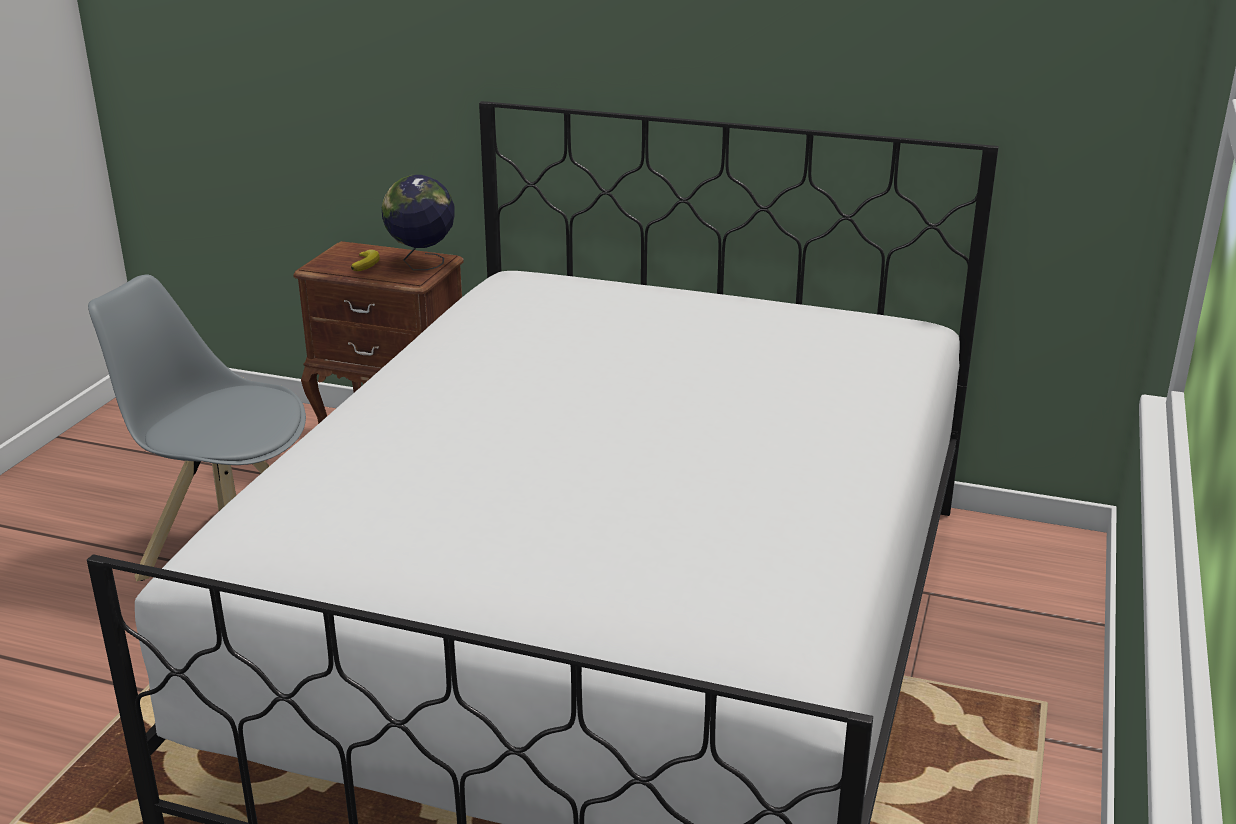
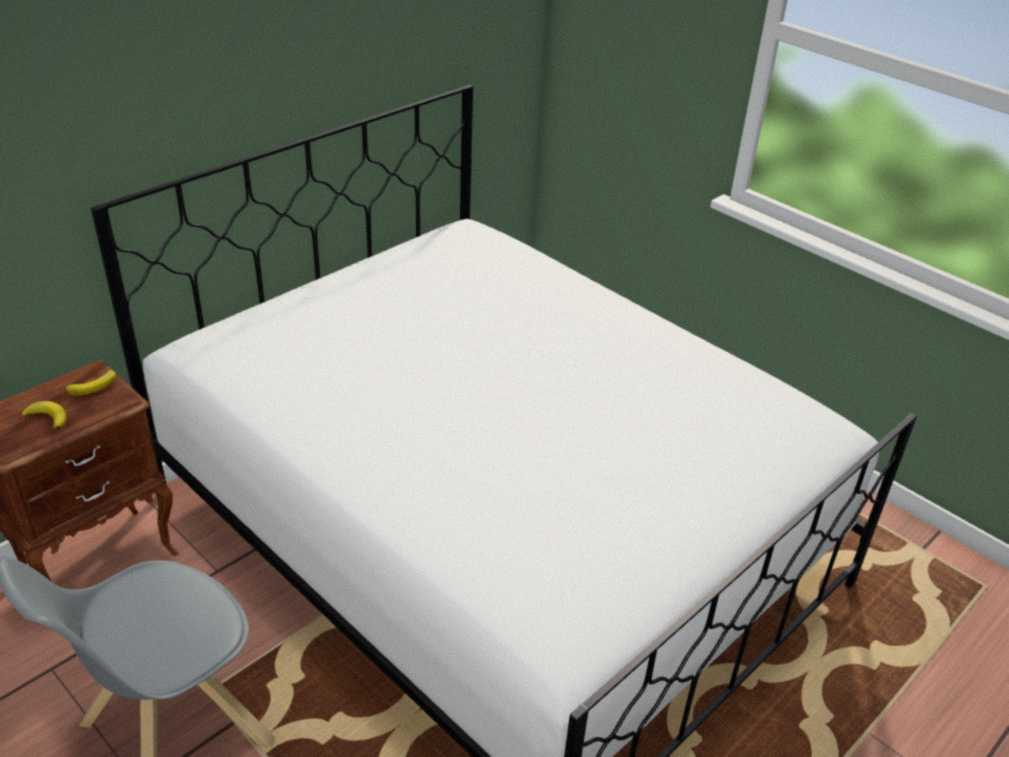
camera: 65 degrees left, 10 degrees up
(422, 264) = (94, 386): globe -> banana

